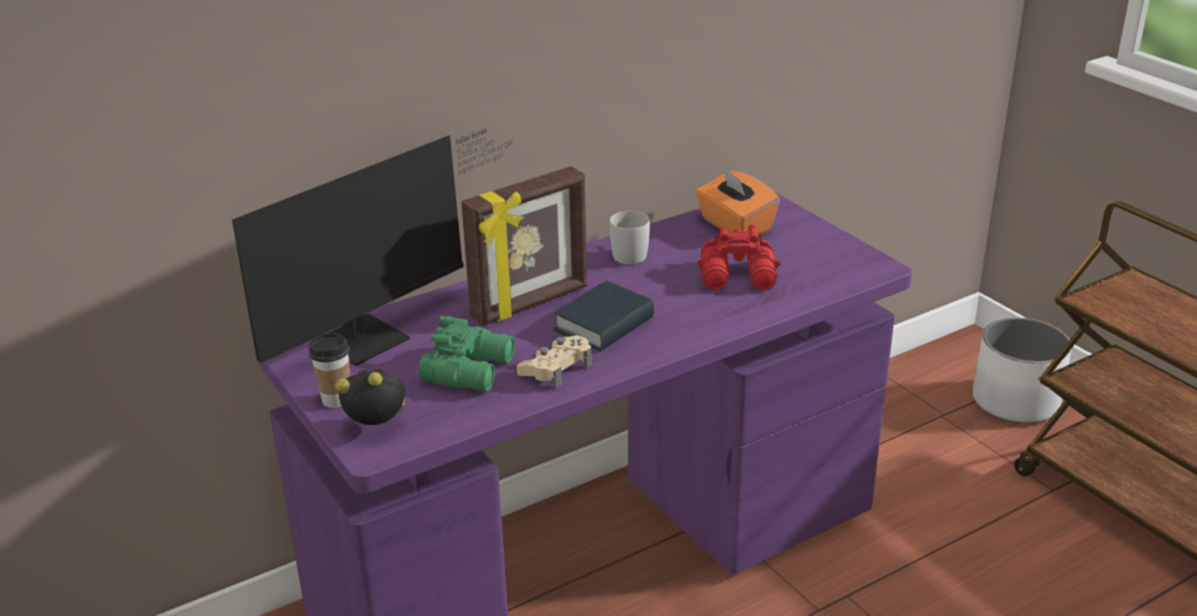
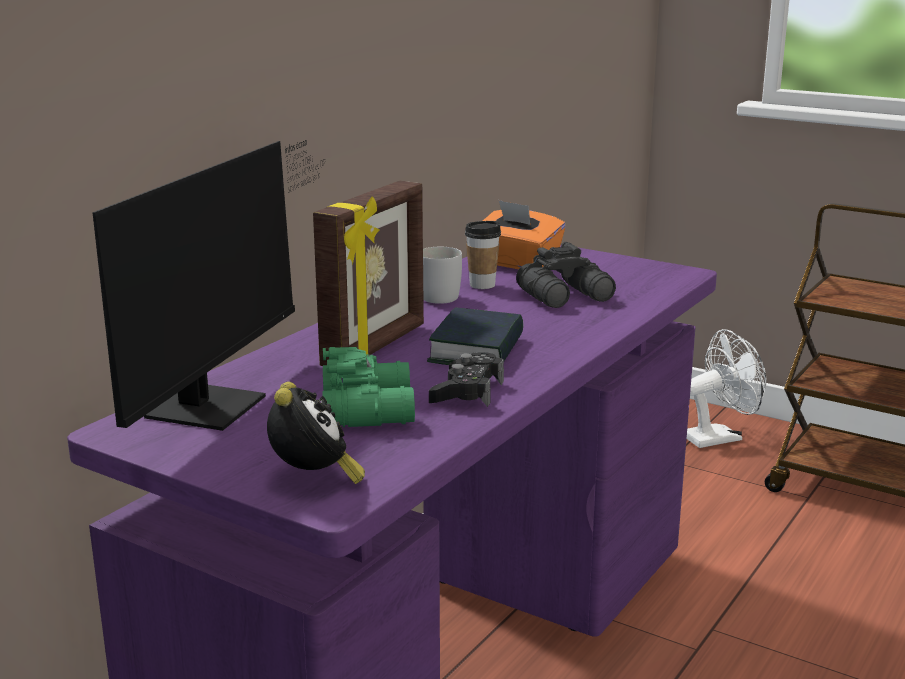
camera: 25 degrees left, 10 degrees down
(336, 400) = (229, 465): cup -> cup (482, 285)
(379, 427) = (314, 480): alarm clock -> alarm clock turned 105 degrees clockwise
(556, 368) = (467, 391): beige game controller -> black game controller
(739, 277) = (567, 296): red binoculars -> black binoculars
(1014, 401) = (719, 437): white planter -> white fan

